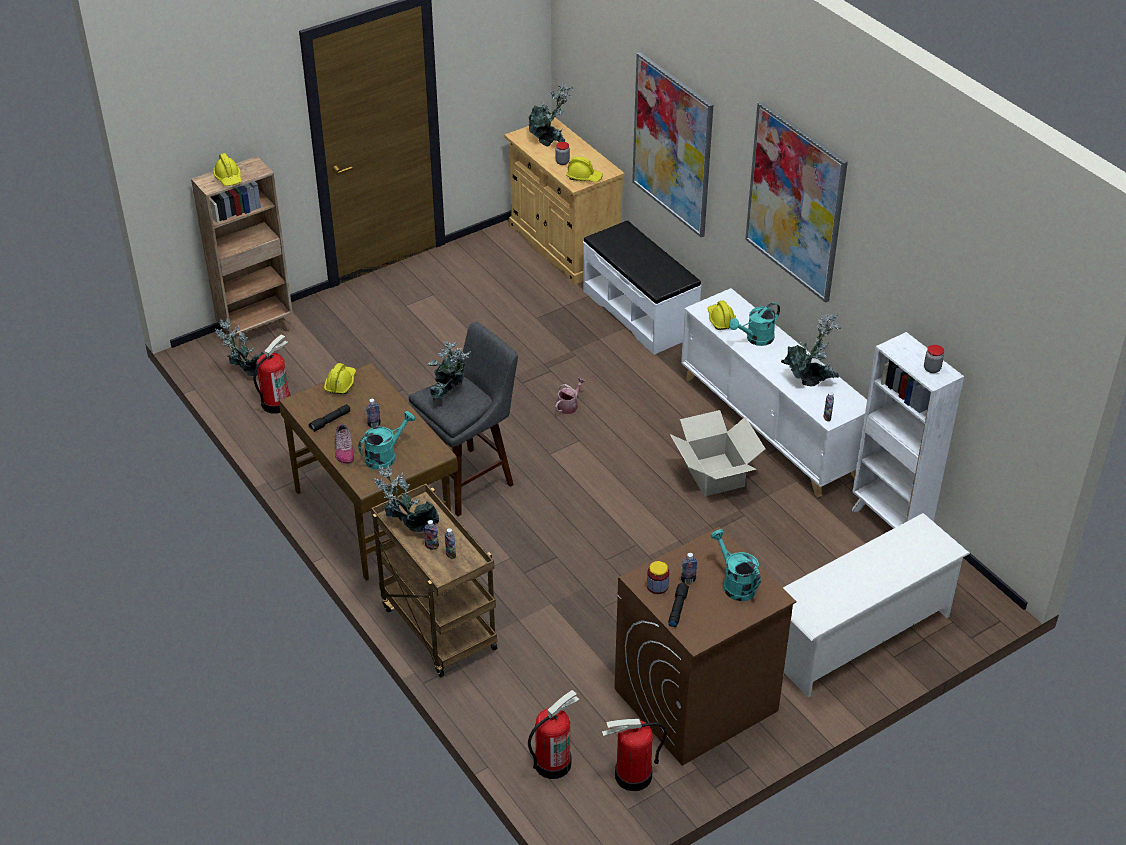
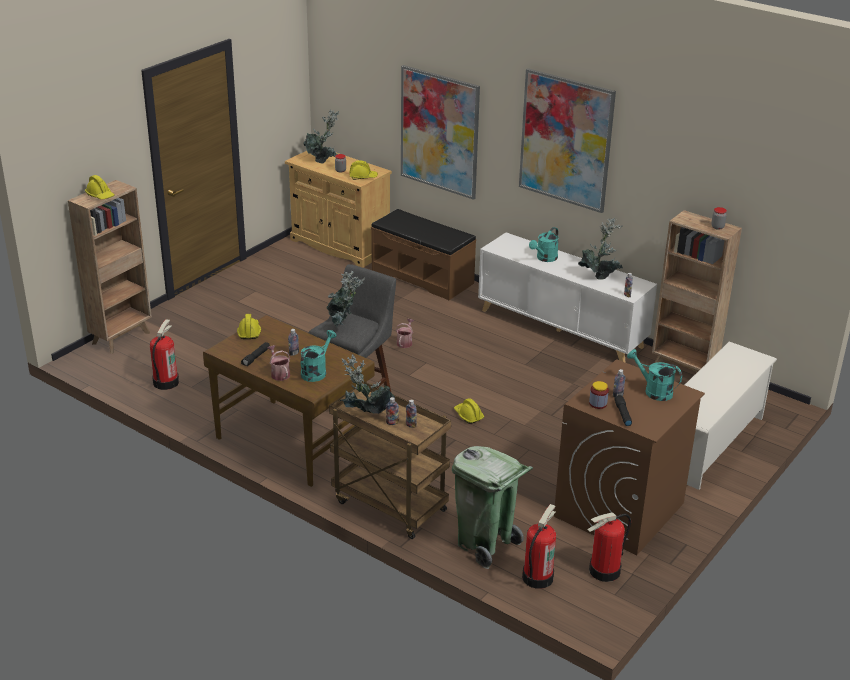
camera: 20 degrees left, 10 degrees down
(247, 375) = (130, 367): potted plant -> none
(344, 449) = (279, 373): shoe -> watering can
(517, 705) = (485, 544): none -> green trash can
(640, 312) = (423, 276): white bench -> brown bench
(714, 475) = (540, 365): cardboard box -> none
(721, 320) = (511, 251): yellow hard hat -> yellow hard hat (468, 415)
(889, 522) = (683, 370): white bookcase -> brown bookcase

